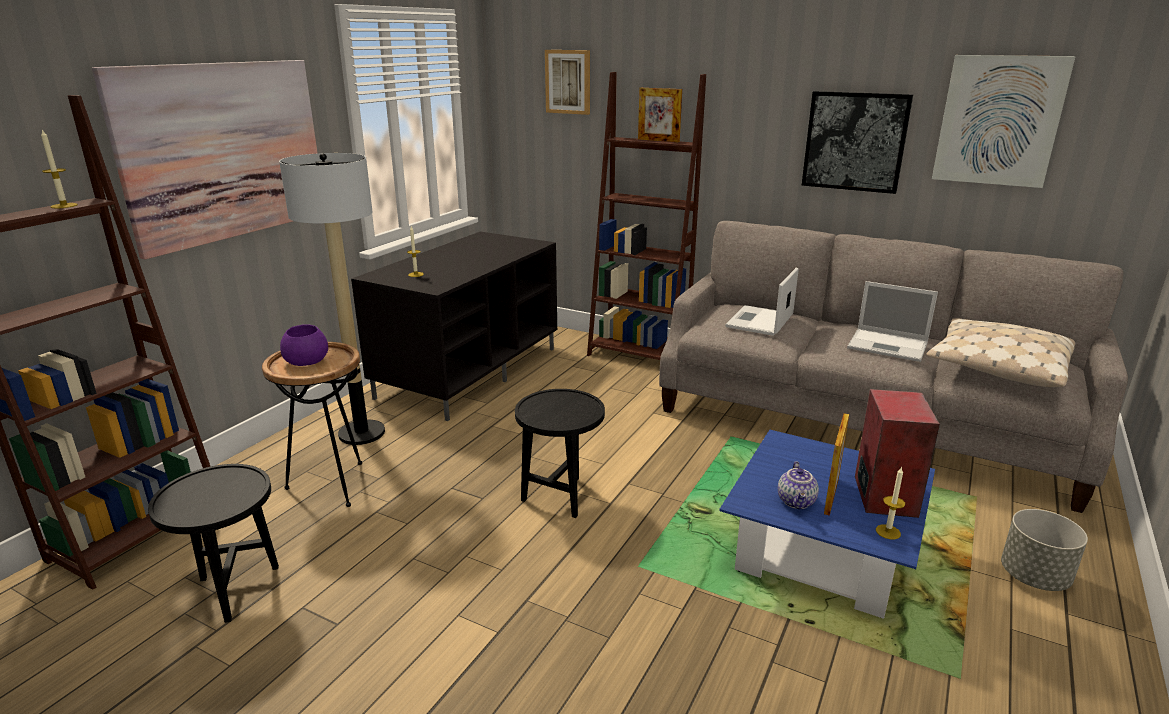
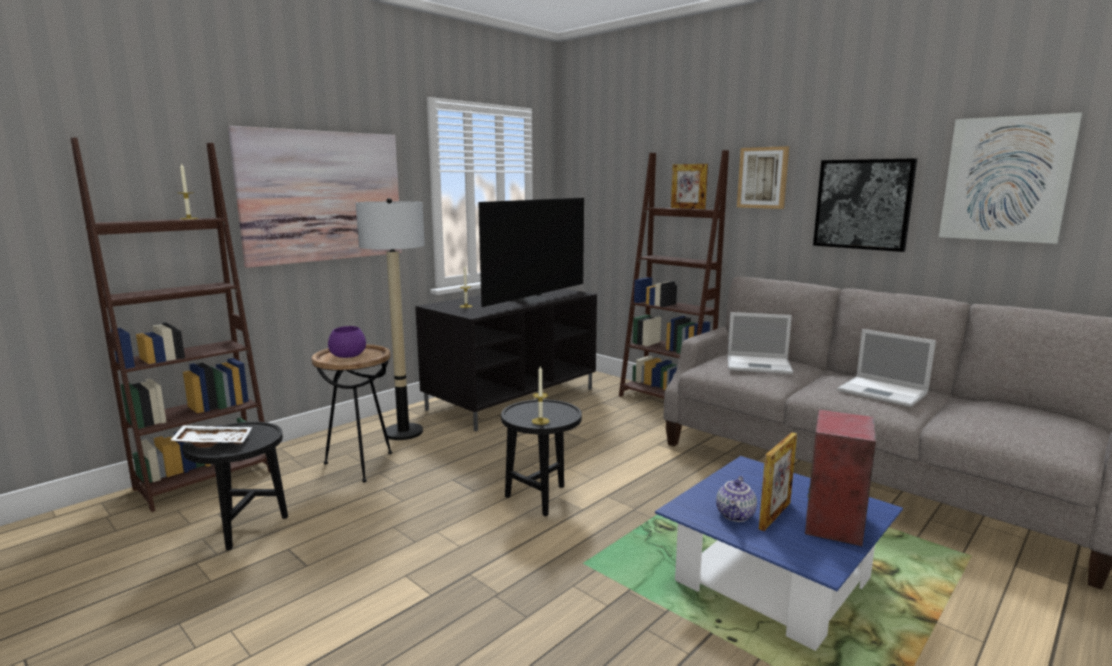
camera: 15 degrees right, 10 degrees down
(189, 503) = (214, 442): none -> white tray
(486, 258) = (530, 300): none -> television
(568, 82) = (619, 163): picture -> picture (763, 178)
(759, 322) = (760, 365): laptop -> laptop turned 120 degrees counterclockwise
(888, 532) = (820, 553): candle -> candle (540, 421)
(997, 367) = (998, 418): beige pillow -> none
(1033, 577) = (1014, 642): grey planter -> none

